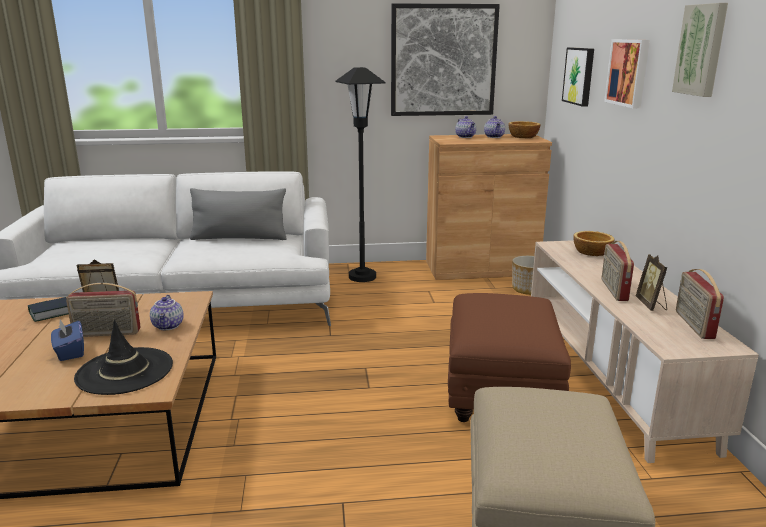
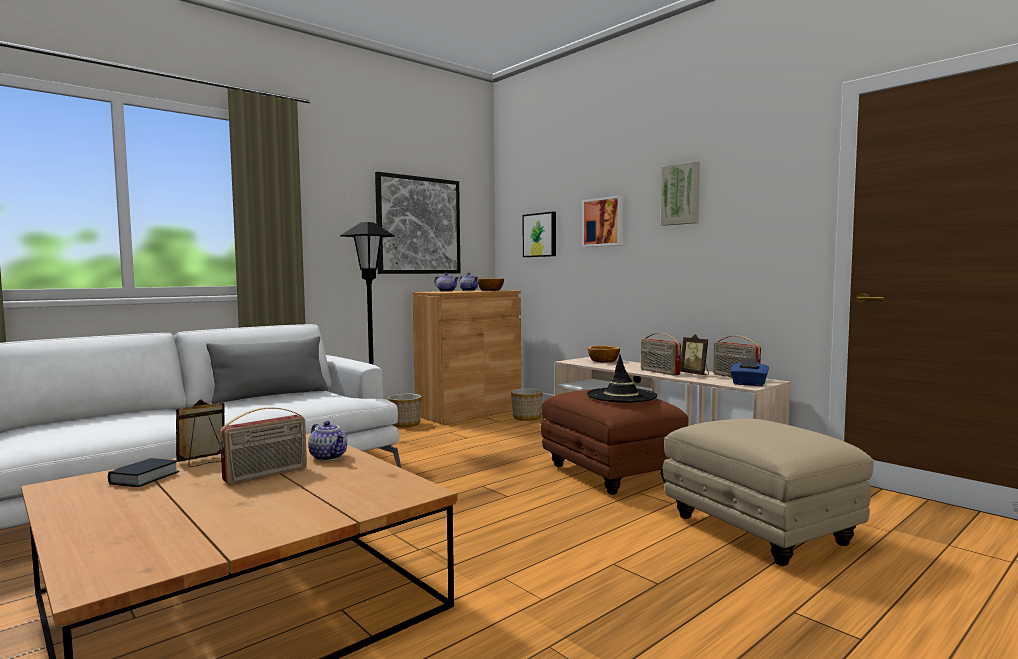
camera: 35 degrees left, 15 degrees down
(70, 352) = (253, 494): blue tissue box -> blue tissue box (749, 384)
(125, 371) = (358, 489): black hat -> black hat (621, 396)
(404, 270) = (405, 424): none -> planter

